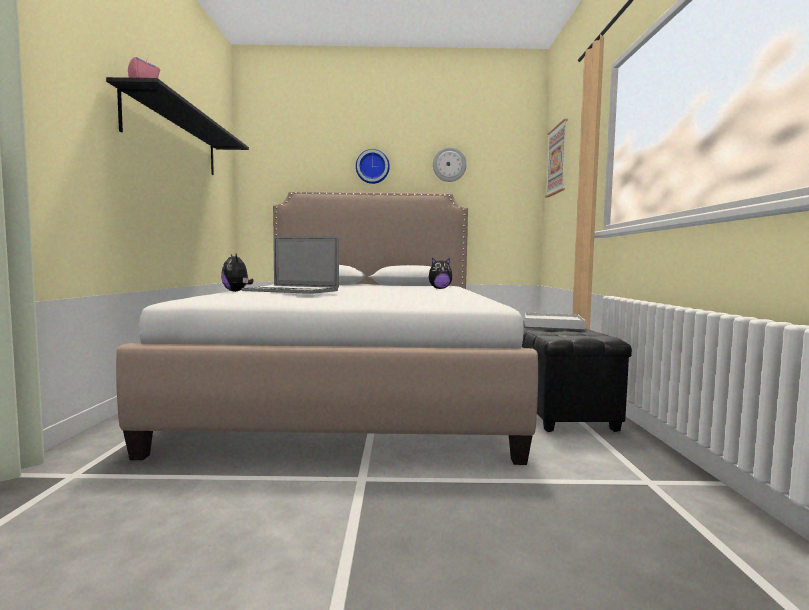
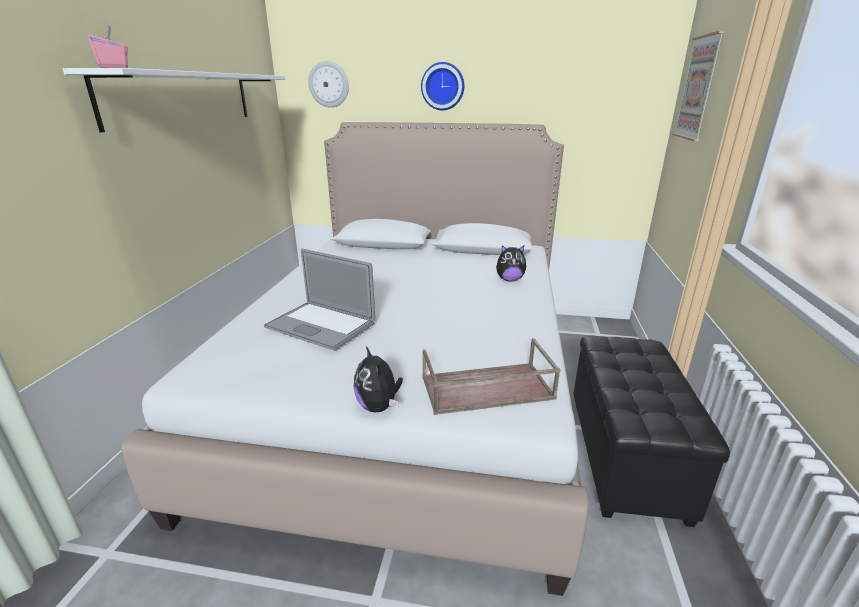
camera: 10 degrees right, 20 degrees up
(174, 138) = (183, 98): black shelf -> white shelf
(237, 291) = (267, 307): plush toy -> plush toy (379, 406)
(443, 300) = (486, 389): none -> brown tray
(449, 164) = (544, 82): wall clock -> wall clock (329, 84)
(552, 324) = (639, 365): white tray -> none

